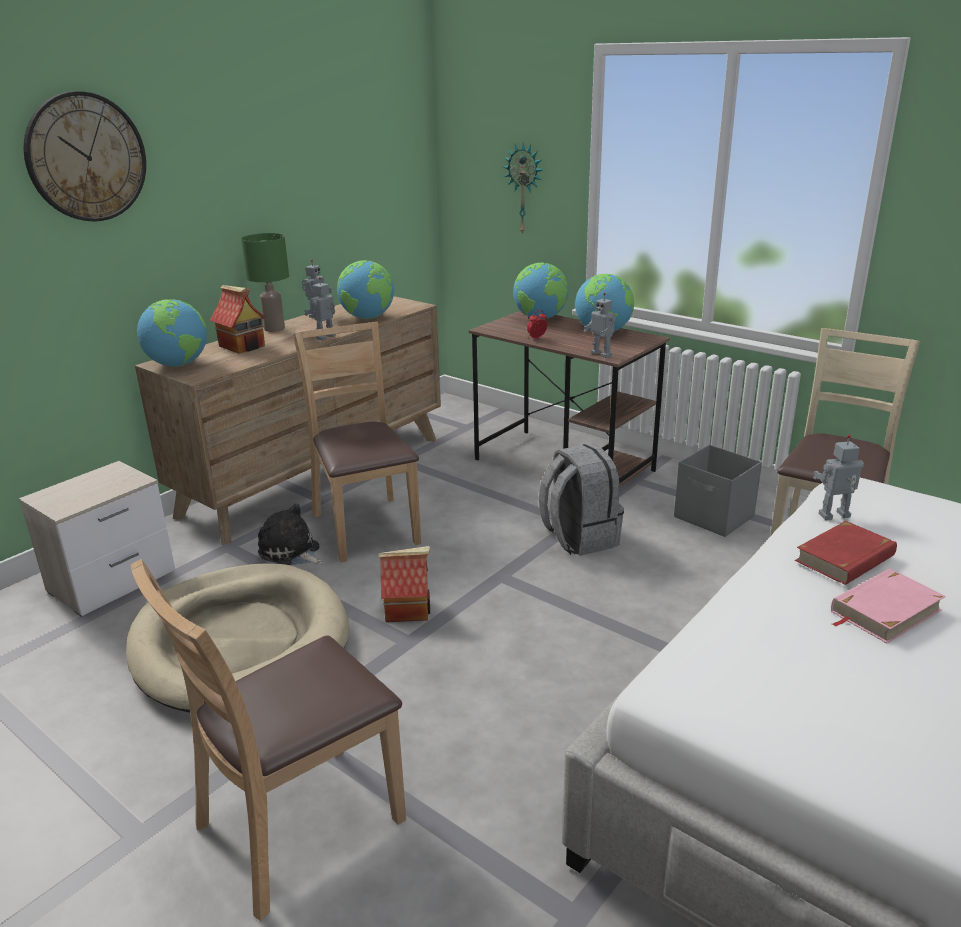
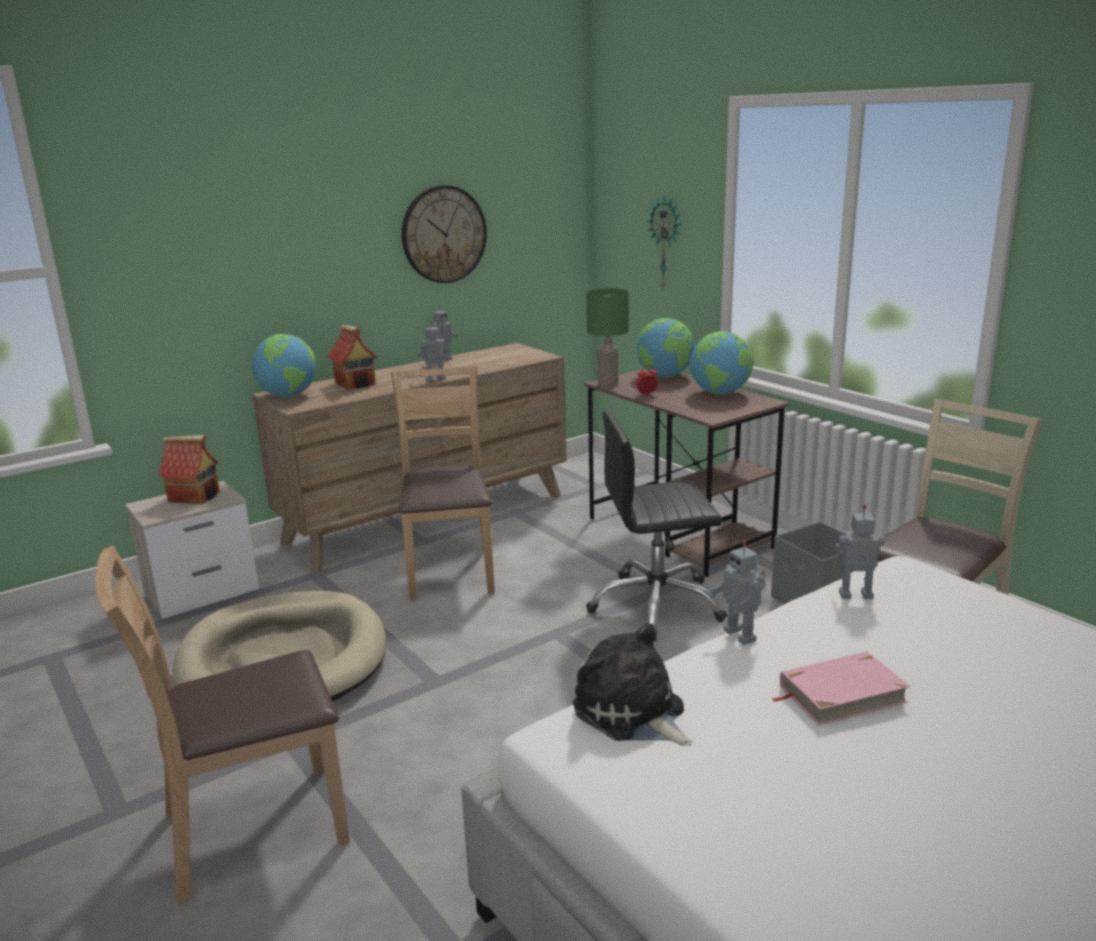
camera: 15 degrees right, 5 degrees down
(86, 157) = (219, 202): wall clock -> wall clock (444, 234)
(274, 329) = (394, 370): green table lamp -> green table lamp (607, 383)
(291, 552) = (369, 586): plush toy -> plush toy (632, 713)
(368, 318) = (488, 365): globe -> none
(408, 610) = (450, 652): toy house -> toy house (195, 496)
(578, 538) = (656, 605): grey backpack -> black office chair
(602, 354) = (702, 414): toy robot -> toy robot (741, 635)
(845, 558) = (834, 638): red book -> none

